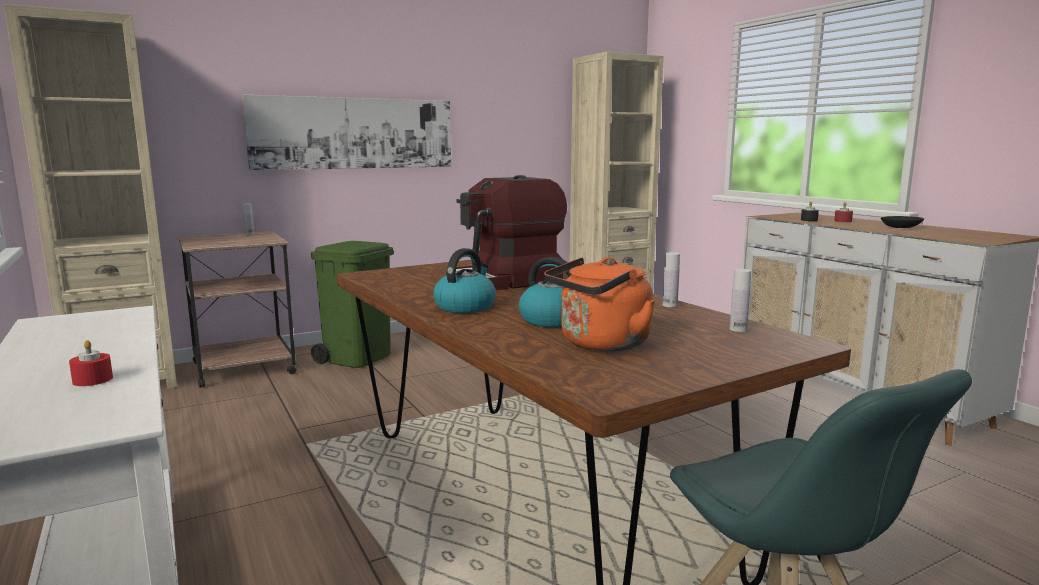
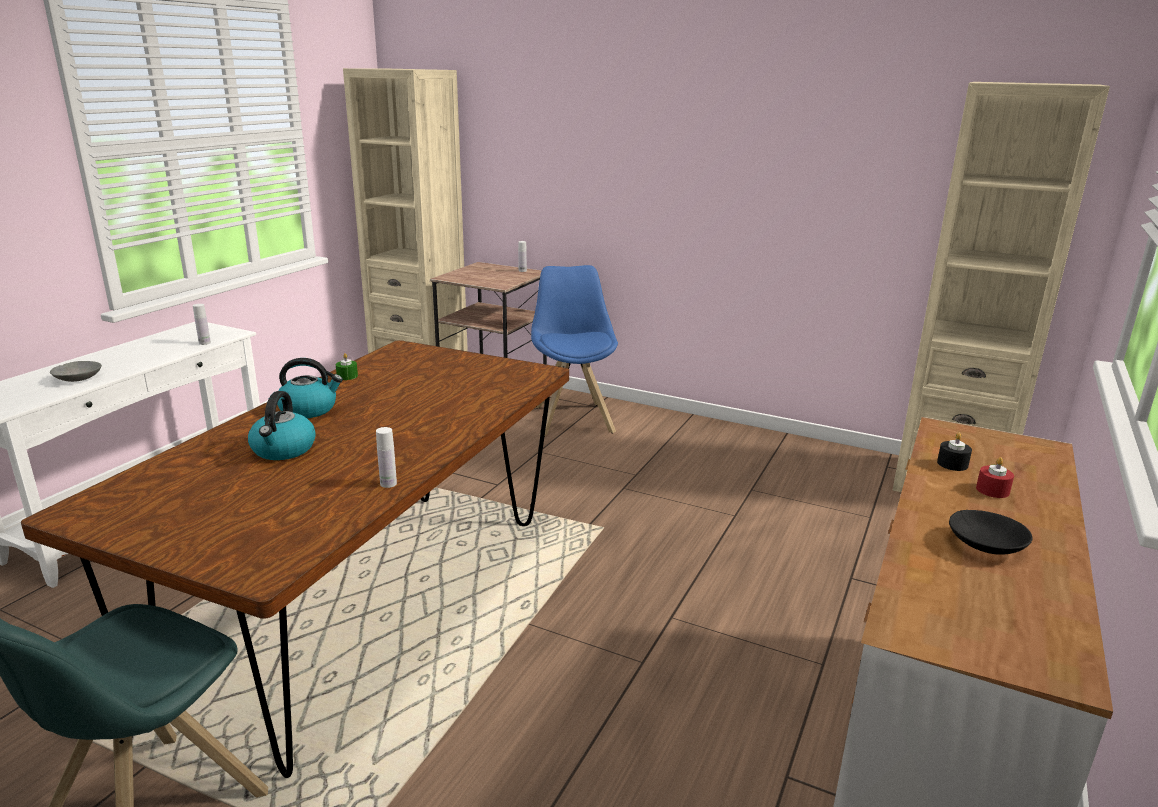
camera: 55 degrees right, 10 degrees up
(92, 380) = (78, 378): red candle -> grey bowl
(354, 133) = (635, 179): picture -> none
(358, 357) = (573, 419): green trash can -> blue chair
(401, 291) = (347, 376): none -> green candle
(505, 282) = (426, 397): coffee machine -> none
(600, 344) = (210, 484): orange kettle -> none
(738, 329) = (304, 532): white bottle -> white bottle (204, 343)

